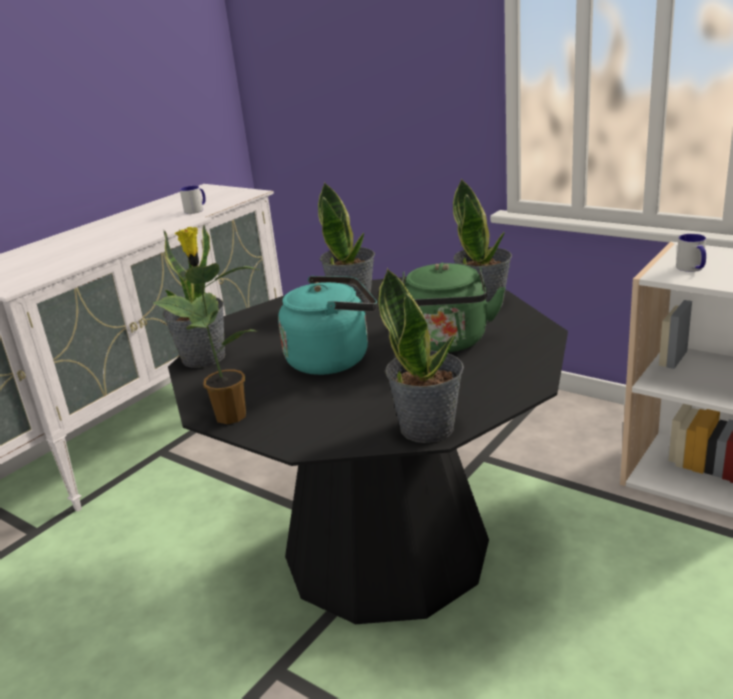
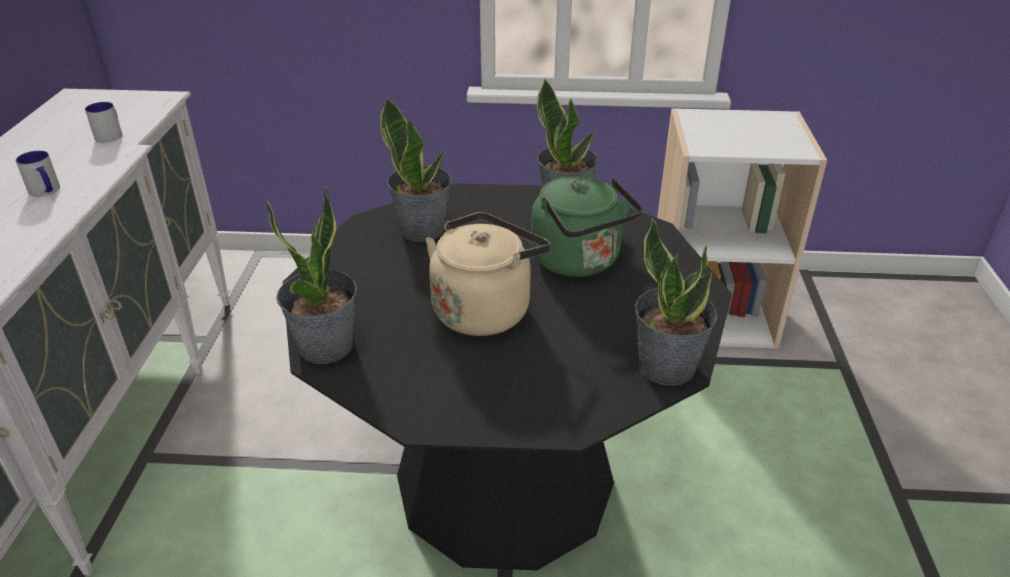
camera: 35 degrees left, 10 degrees up
(229, 415) = (448, 414): potted plant -> none
(333, 359) = (484, 309): turquoise kettle -> beige kettle
(692, 269) = (720, 137): mug -> mug (46, 191)

